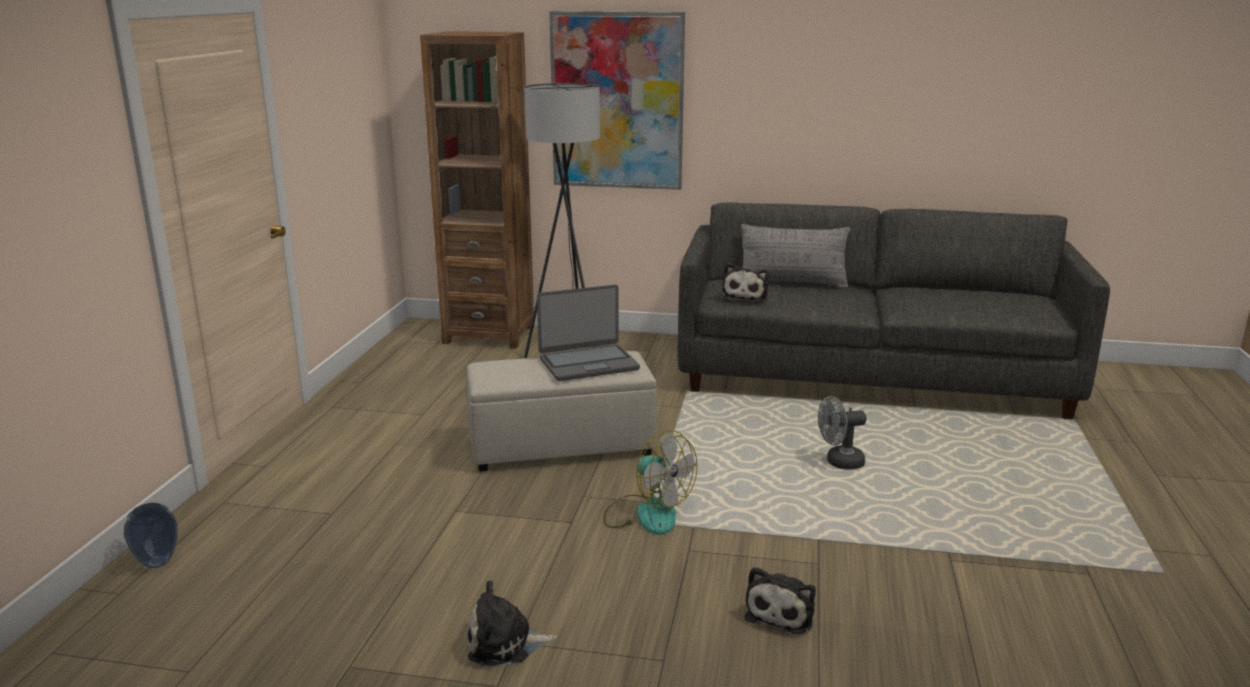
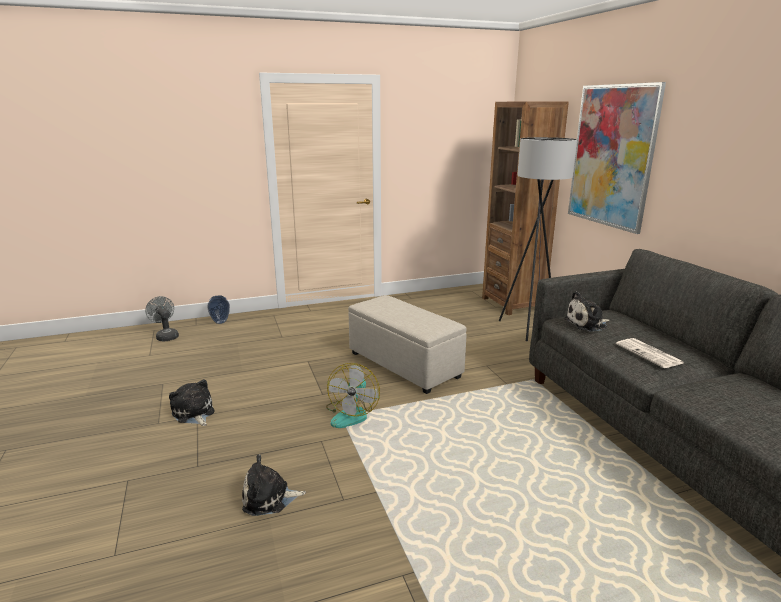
camera: 60 degrees right, 0 degrees up
(588, 363) = (419, 317): laptop -> none
(792, 283) = (657, 334): grey pillow -> none
(830, 299) = (650, 354): none -> newspaper
(839, 463) = (507, 473): grey fan -> grey fan (166, 336)

